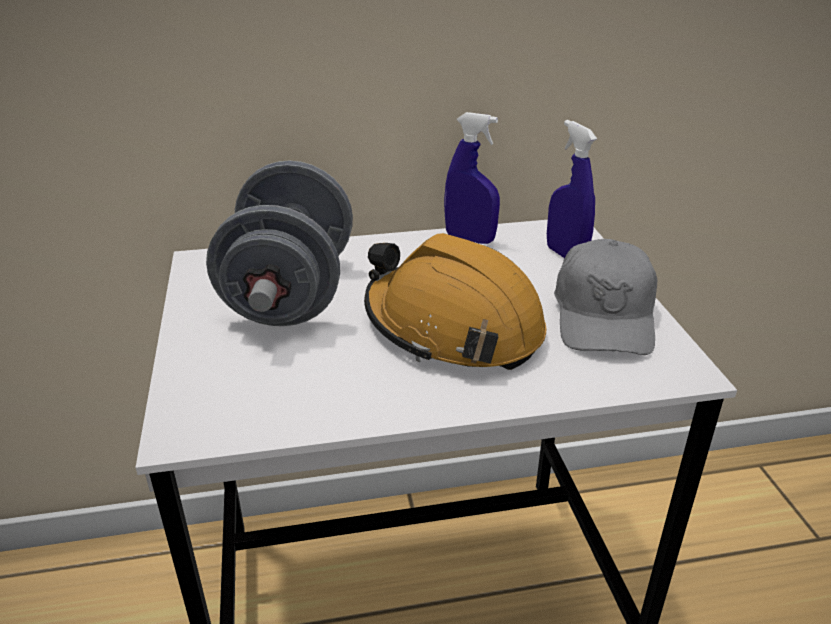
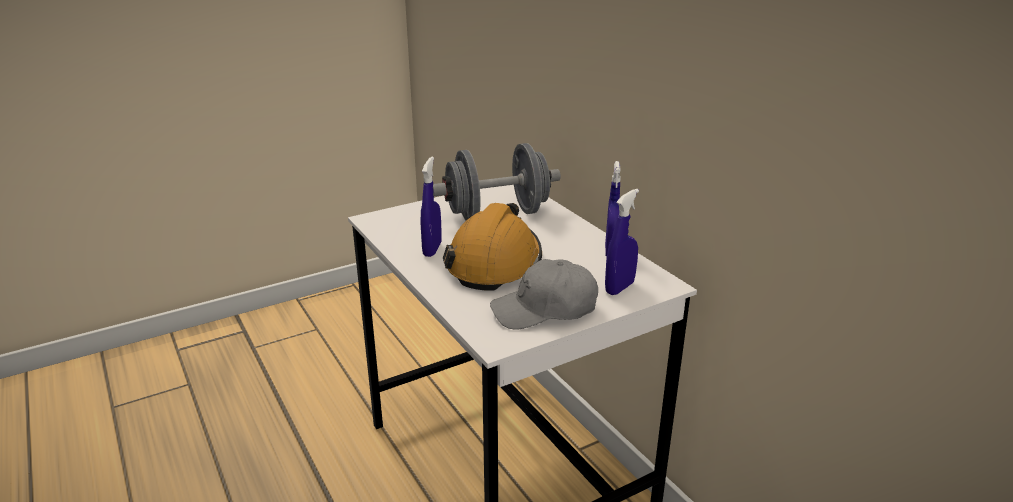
camera: 70 degrees right, 5 degrees down
(369, 378) = (432, 249): none -> blue spray bottle

